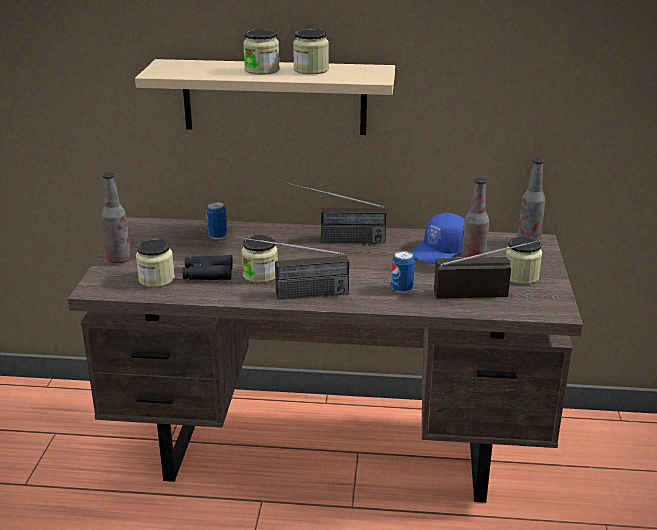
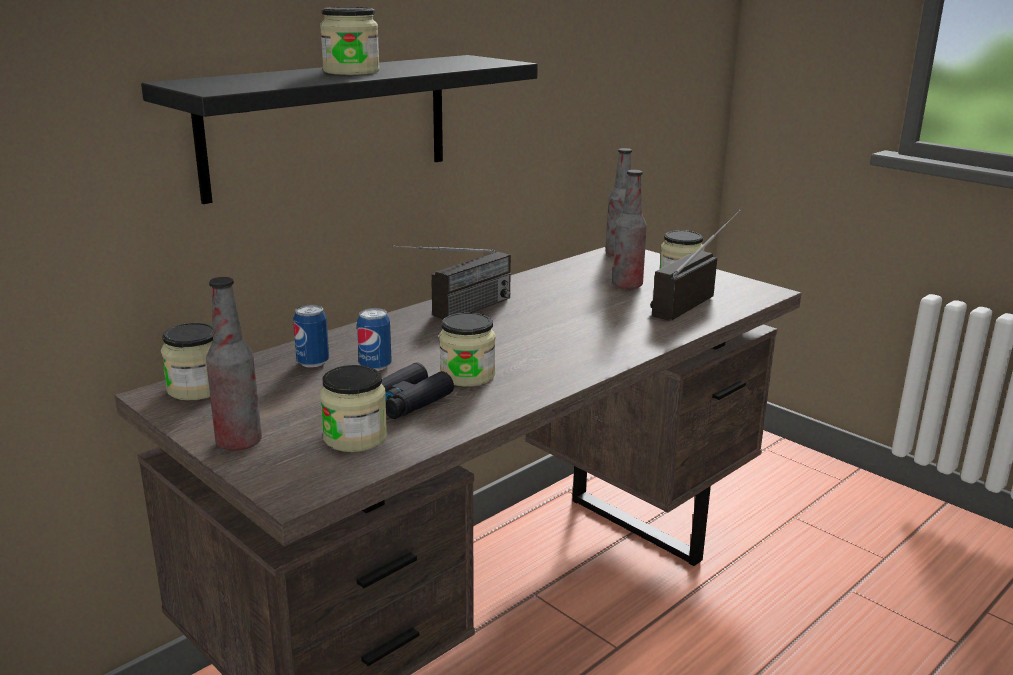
camera: 50 degrees left, 5 degrees down
(274, 97) = (329, 124): beige shelf -> black shelf
(293, 295) = (550, 376): radio -> none
(311, 70) = (406, 65): jar -> jar (197, 388)
(402, 289) = (626, 326): can -> can (375, 366)
(440, 251) = (573, 286): blue cap -> none

